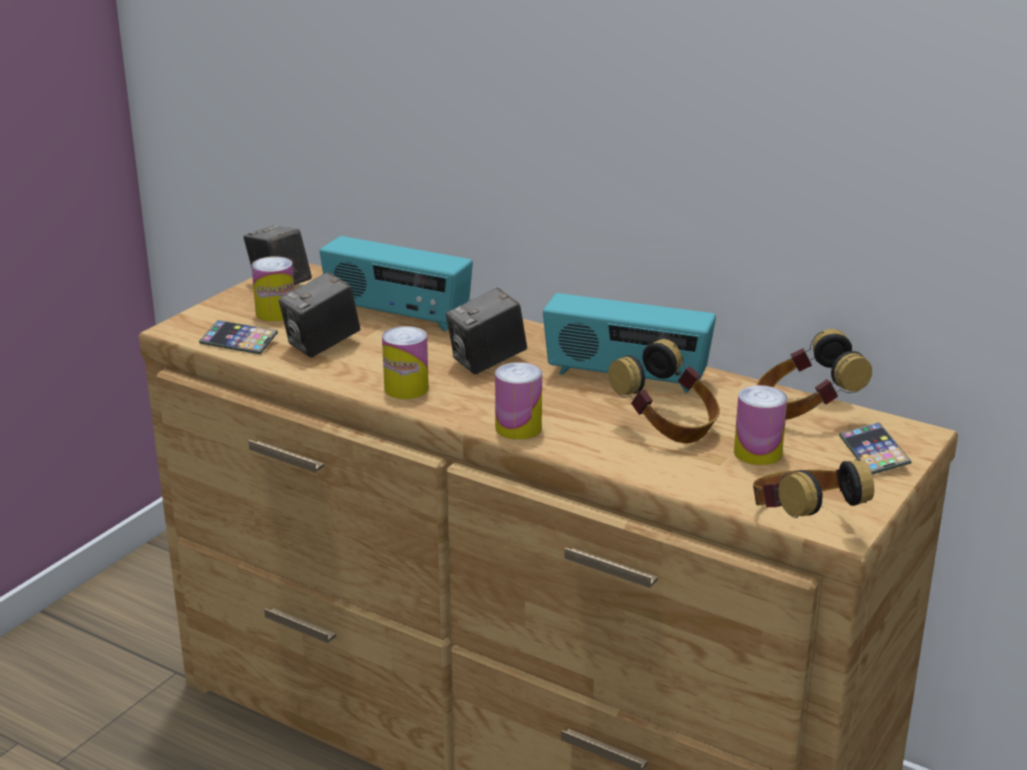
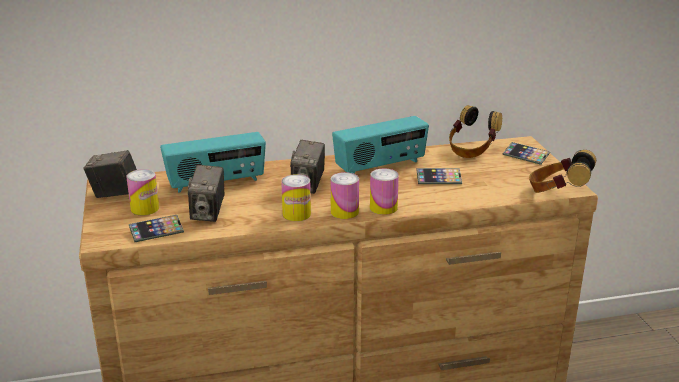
camera: 45 degrees left, 0 degrees up
(667, 427) = (438, 179): headphones -> phone
(757, 453) = (490, 174): can -> can (344, 212)

